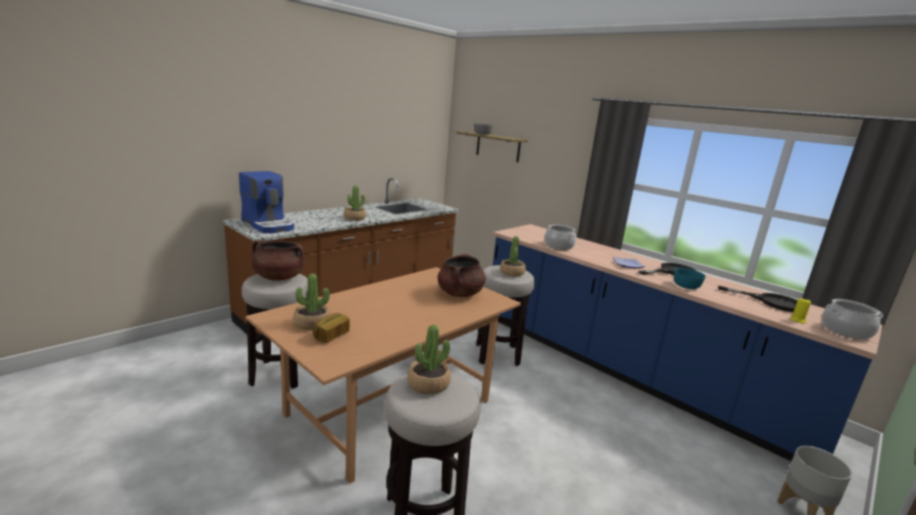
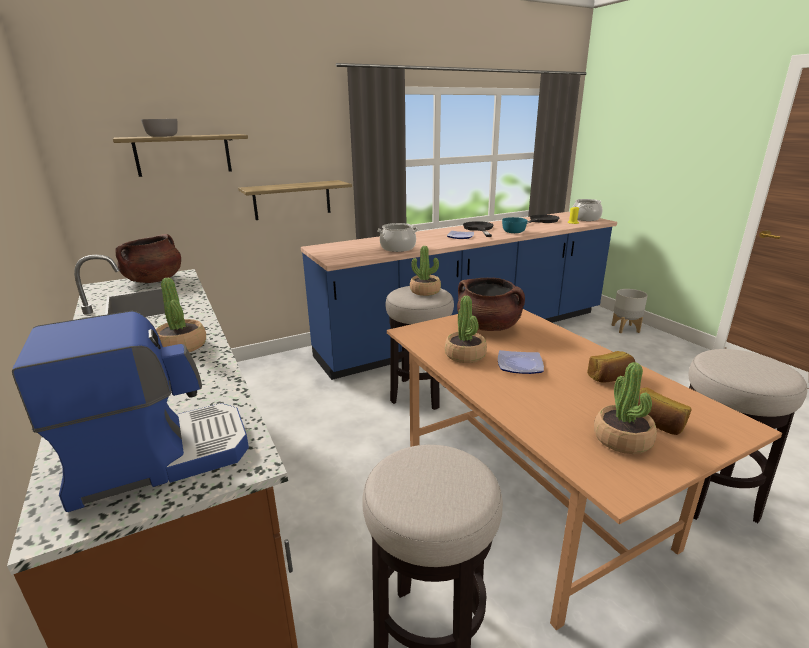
camera: 70 degrees left, 5 degrees up
(278, 277) = (428, 476): brown cooking pot -> brown cooking pot (154, 280)
(391, 328) = (610, 377): none -> bread
(400, 301) = (520, 365): none -> plate
(428, 384) = (740, 366): potted plant -> potted plant (465, 355)
(548, 192) = (292, 200): none -> shelf

